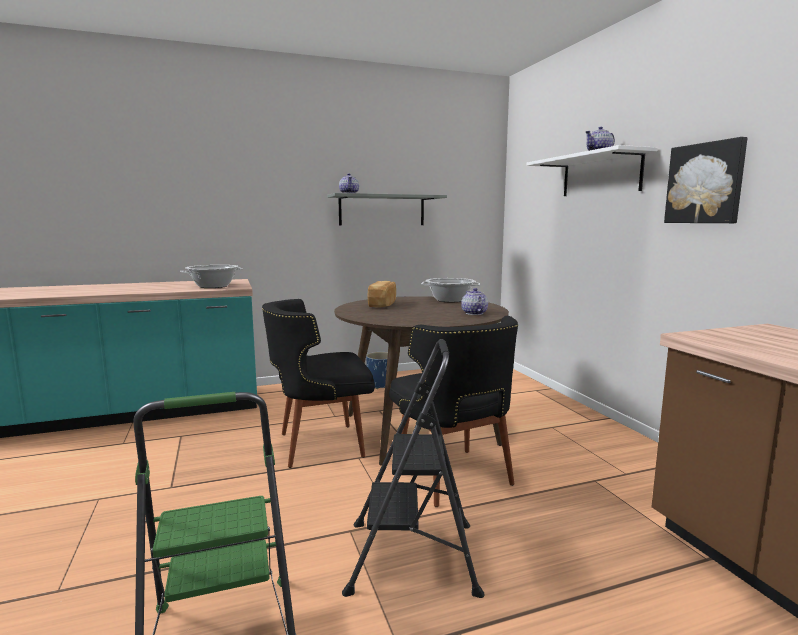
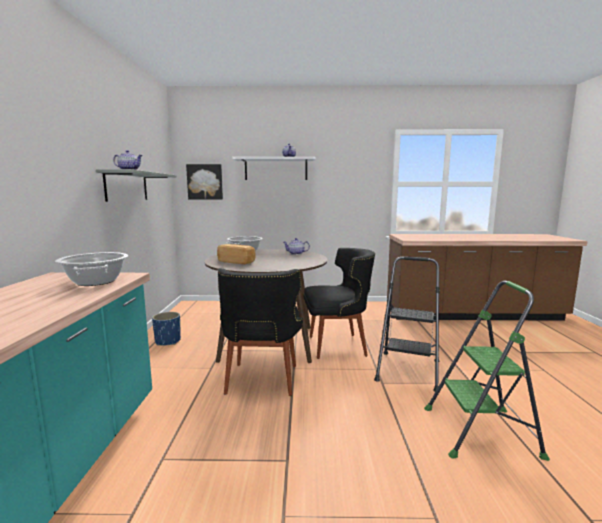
camera: 70 degrees left, 0 degrees up
(705, 183) = (343, 178): picture -> picture (205, 182)

